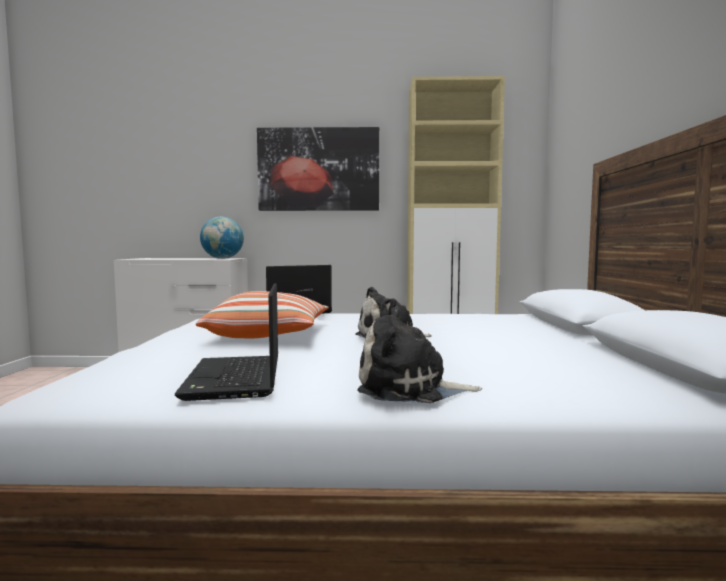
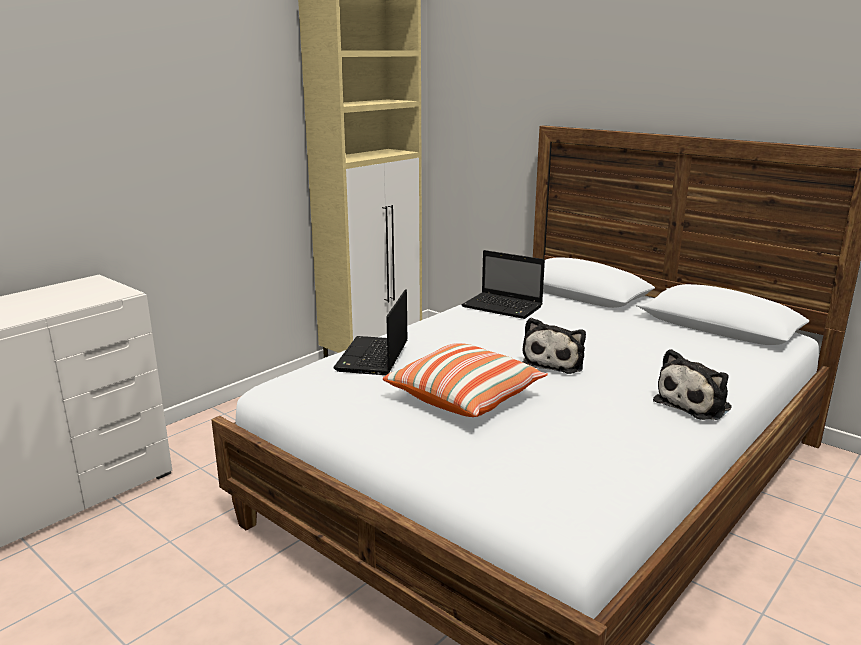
camera: 50 degrees left, 15 degrees up
(222, 258) = (99, 290): globe -> none
(235, 379) = (617, 447): laptop -> laptop (504, 307)
(318, 169) = (189, 112): picture -> none

